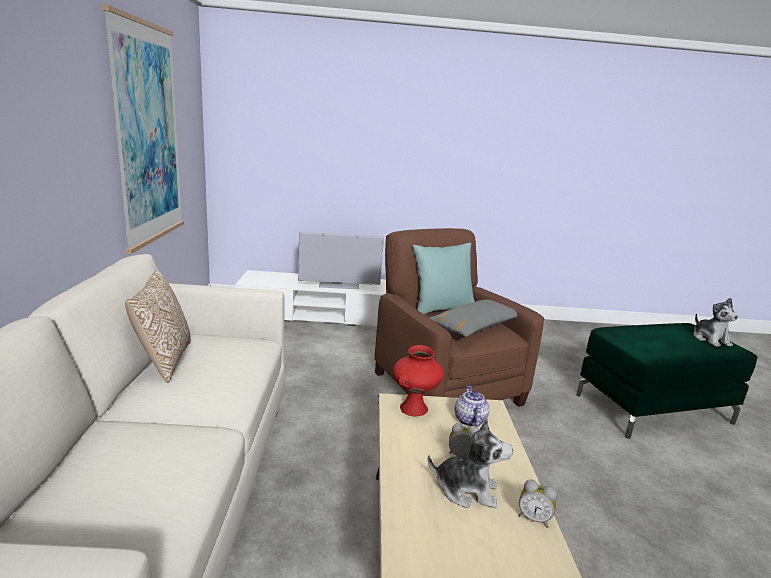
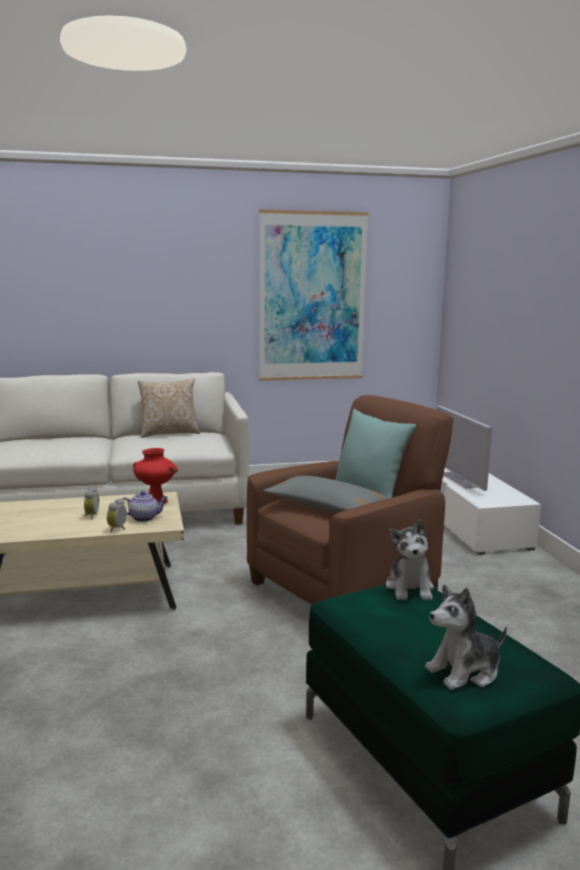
camera: 80 degrees right, 5 degrees down
(466, 490) = (55, 517): plush toy -> plush toy (410, 588)
(533, 518) = (24, 534): alarm clock -> alarm clock (119, 529)

